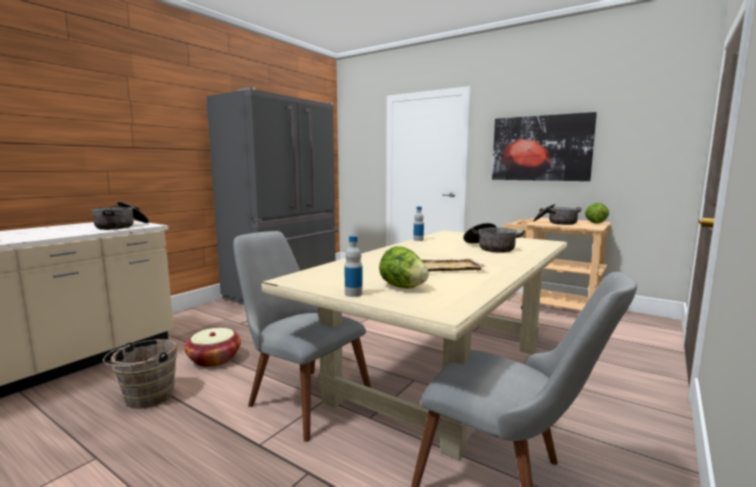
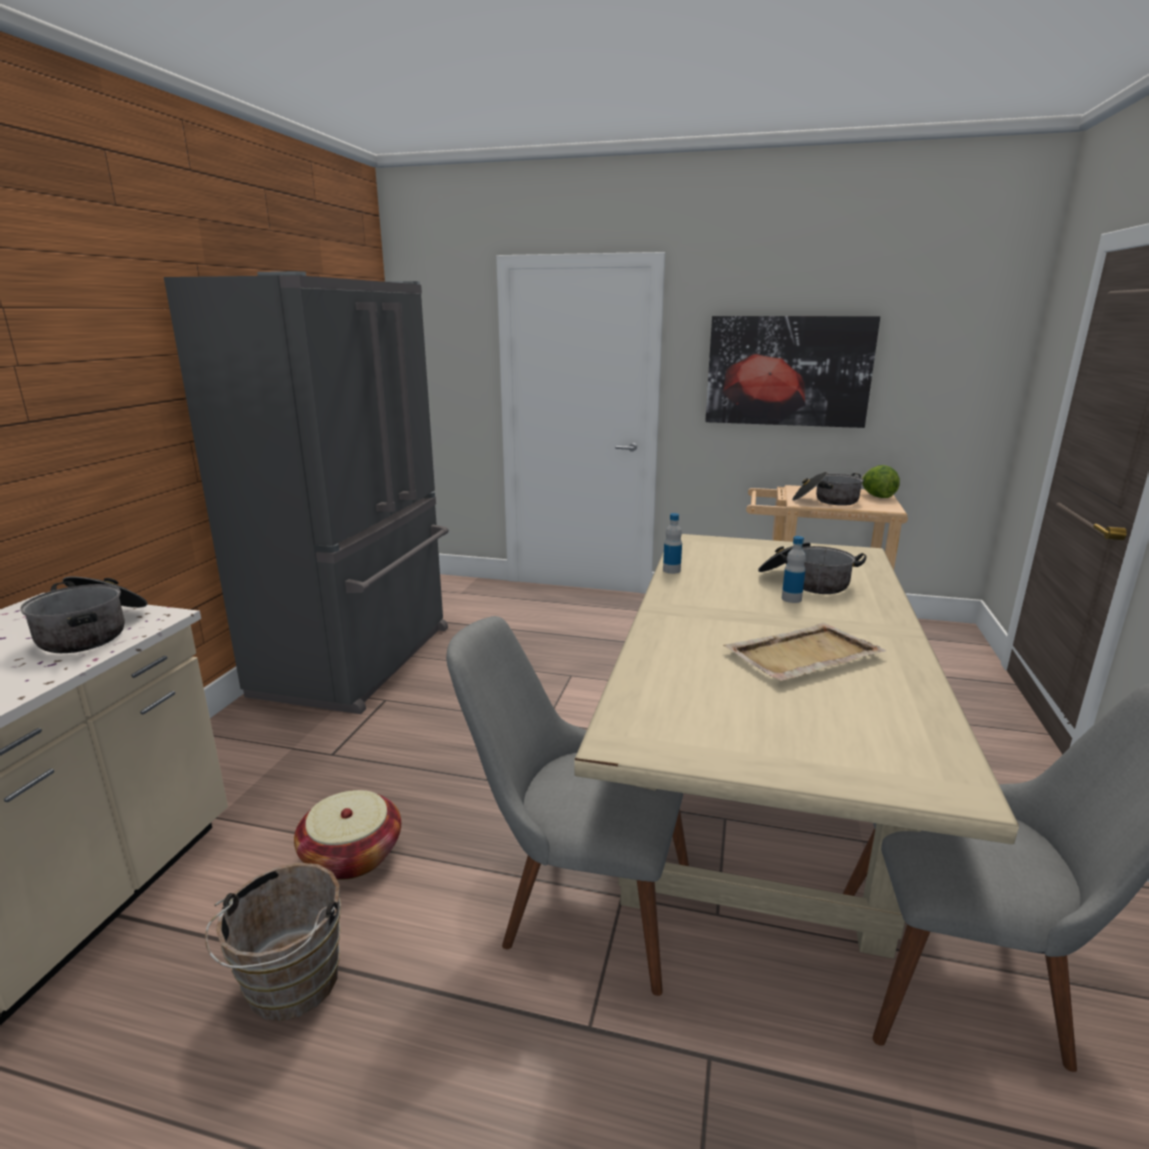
camera: 20 degrees left, 10 degrees up
(353, 294) = (775, 766): bottle -> bottle (791, 599)
(402, 287) = (822, 728): lettuce -> none

